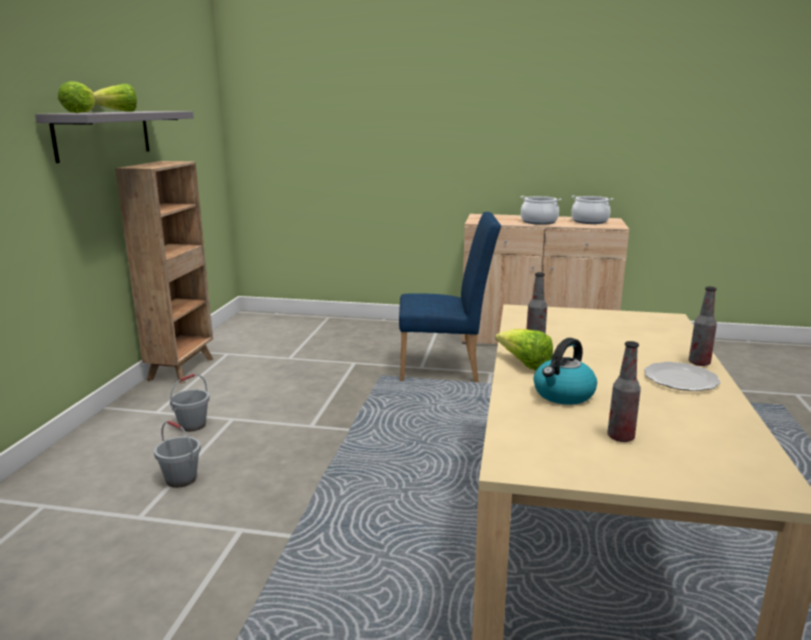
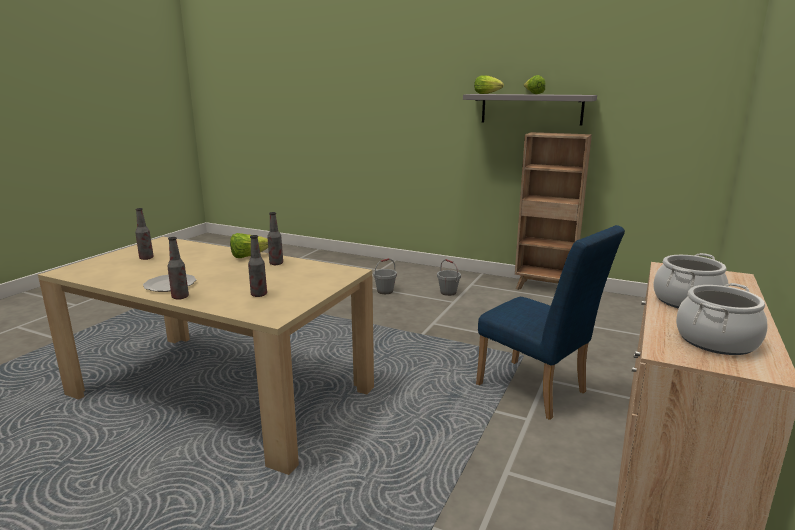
camera: 105 degrees right, 0 degrees up
(445, 370) = (537, 392): blue chair -> blue chair turned 60 degrees counterclockwise
(563, 395) = (200, 257): kettle -> none
(635, 332) = (259, 295): none -> bottle

